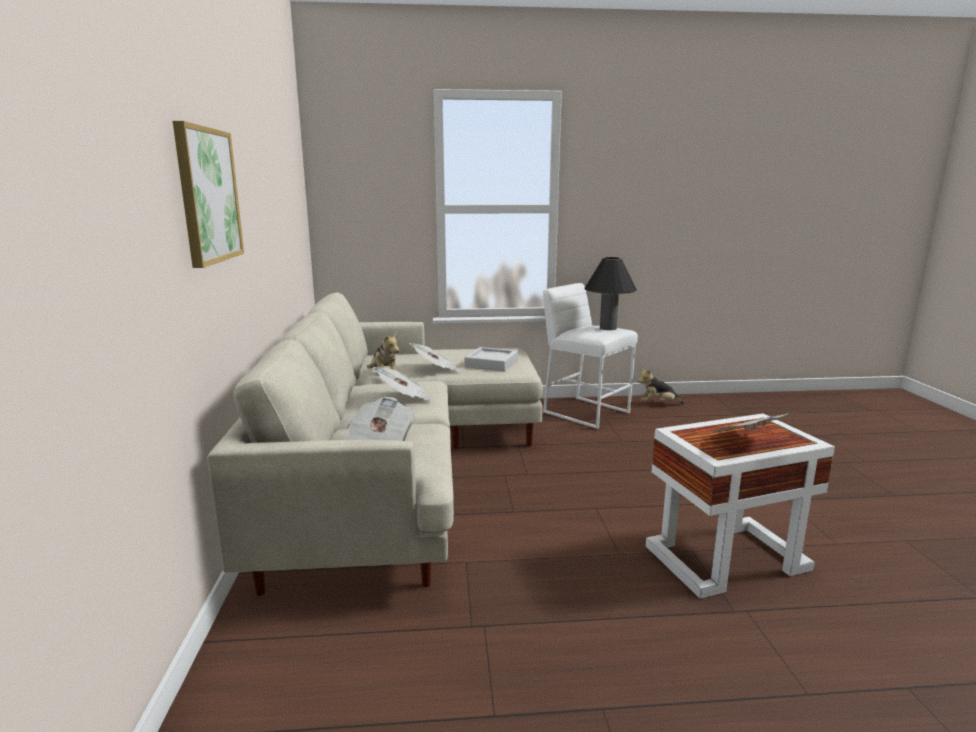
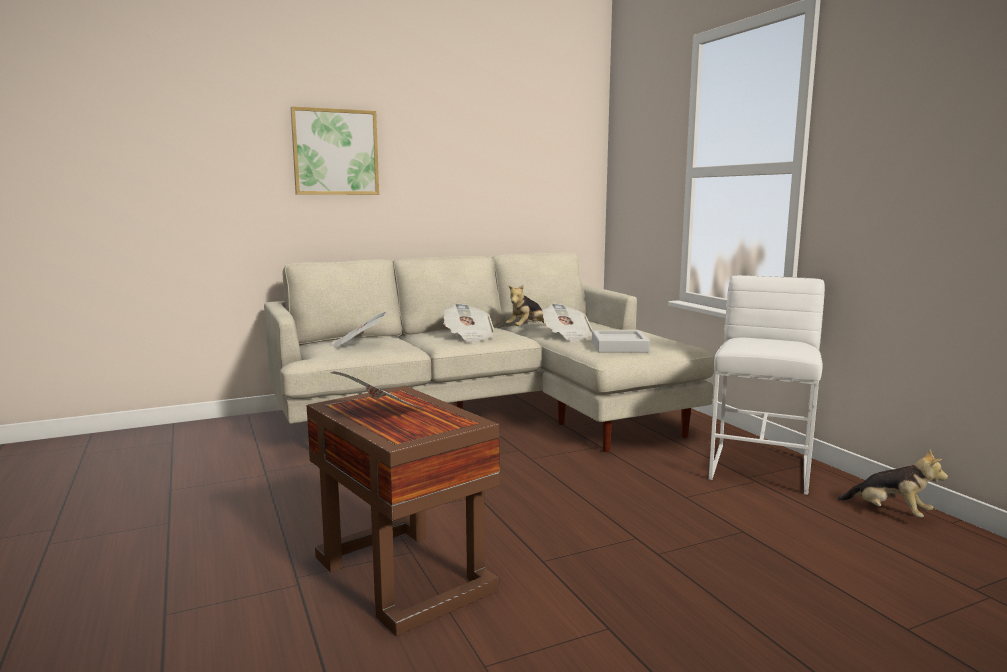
camera: 70 degrees right, 5 degrees down
(608, 328) = (781, 344): black table lamp -> none
(658, 404) = (889, 513): plush toy -> plush toy turned 150 degrees clockwise
(724, 558) = (402, 572): white side table -> brown side table

